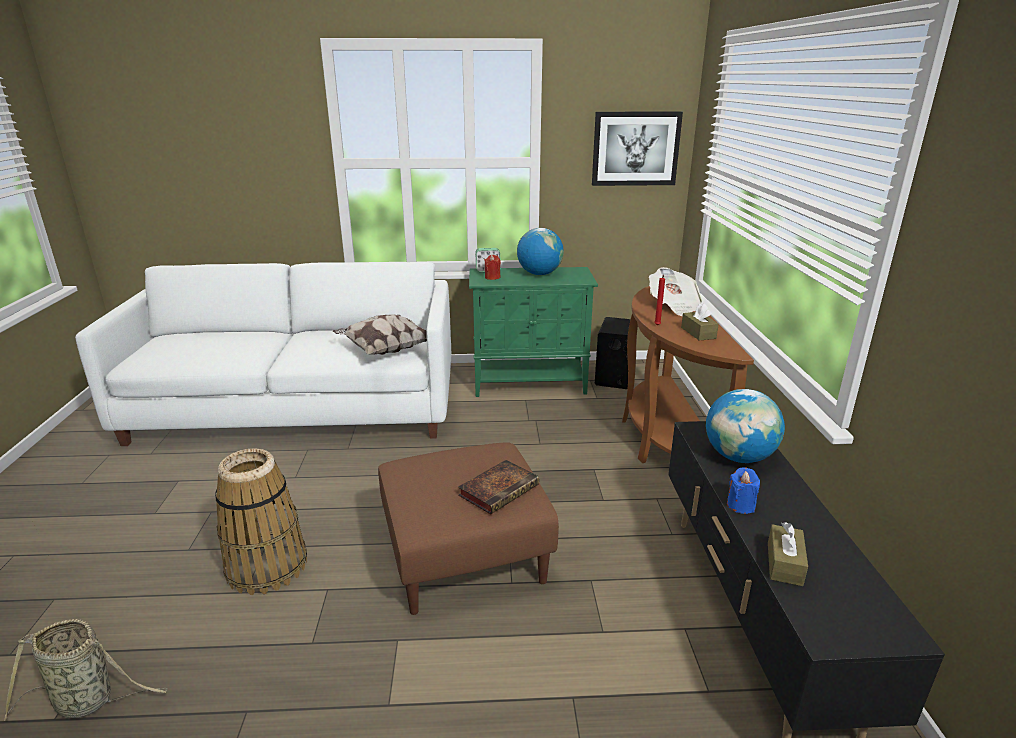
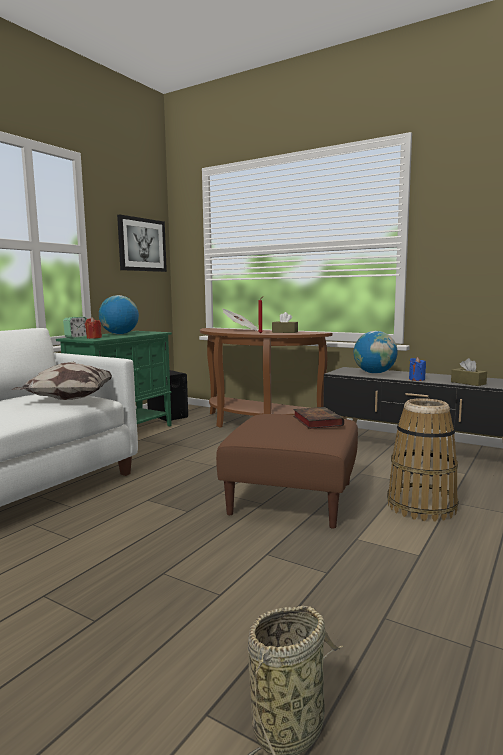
camera: 55 degrees left, 15 degrees down
(267, 566) = (196, 576): basket -> basket (421, 506)

